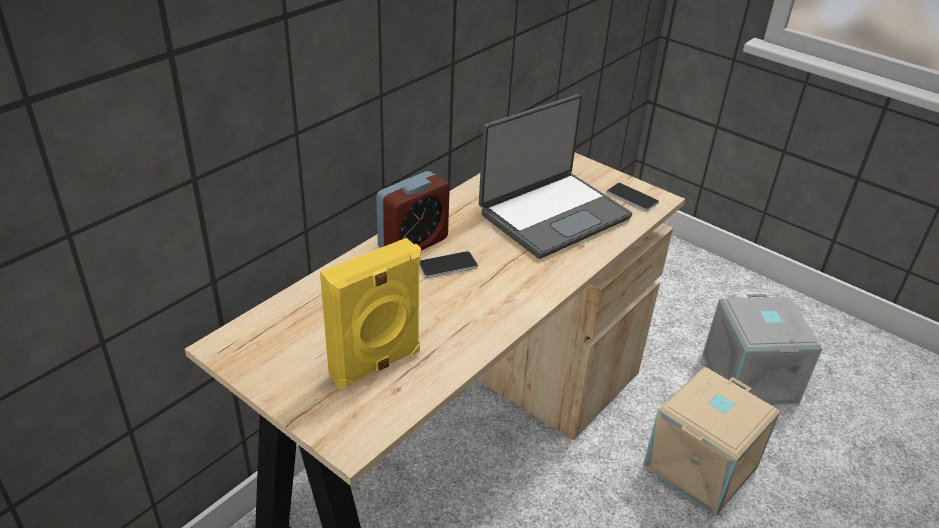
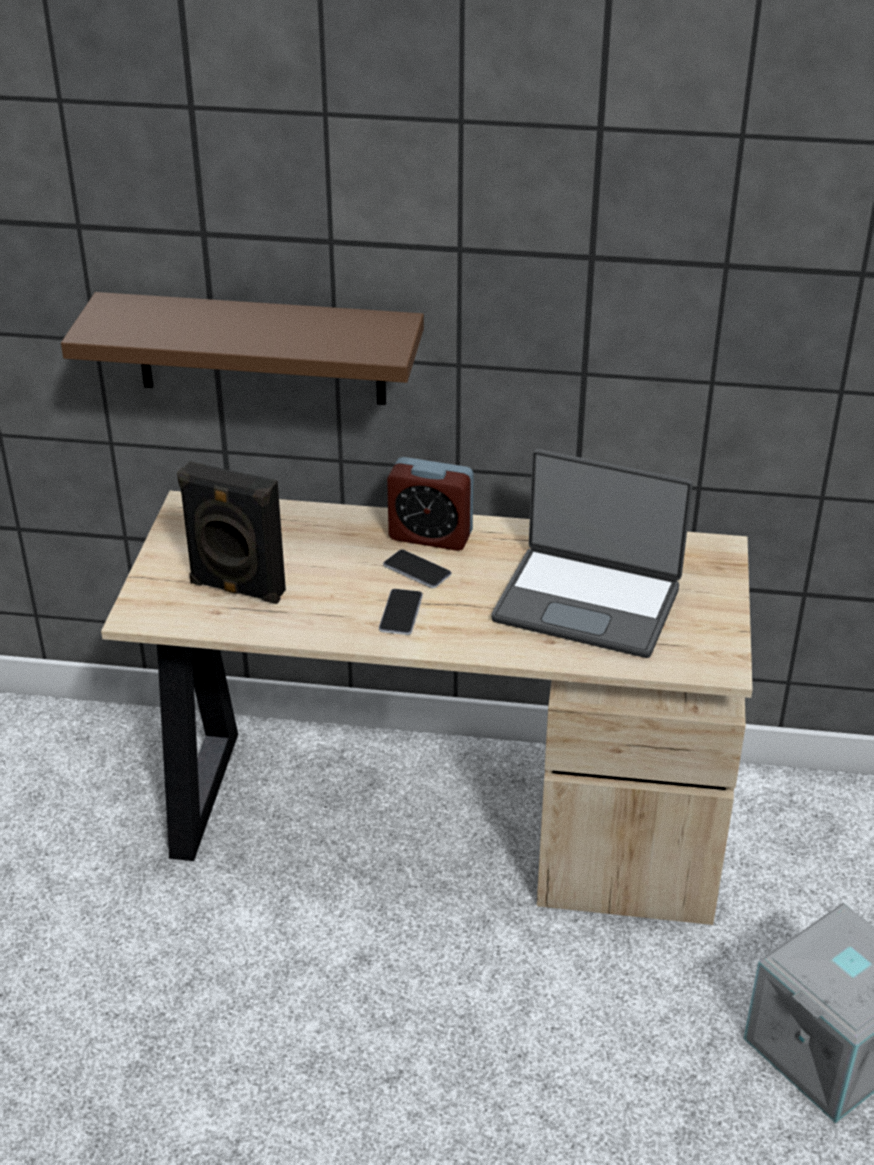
camera: 60 degrees right, 0 degrees up
(242, 156) = (261, 349): none -> brown shelf
(376, 365) = (236, 589): yellow speaker -> black speaker
(632, 198) = (697, 647): phone -> phone (401, 613)
(701, 468) = (604, 1045): beige storage box -> none

